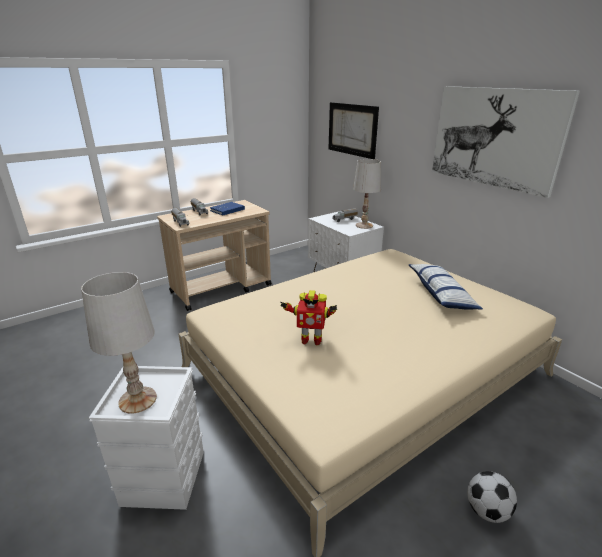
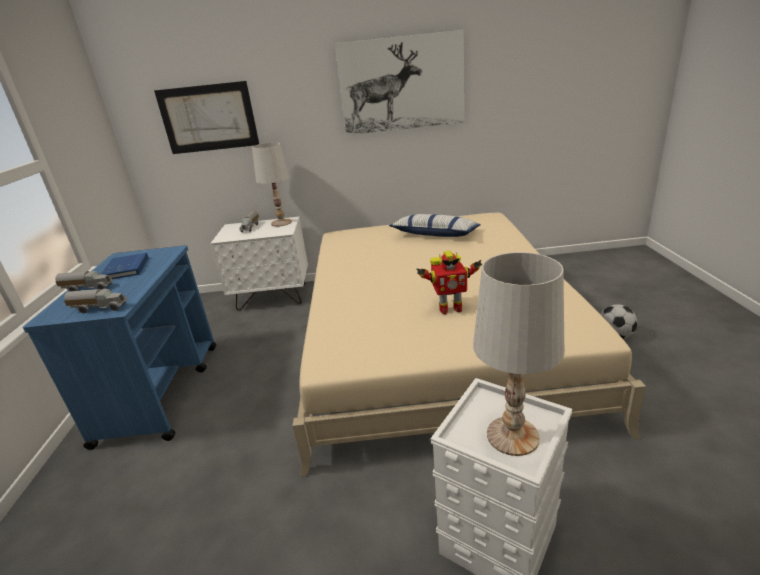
camera: 55 degrees left, 0 degrees up
(222, 288) = (161, 391): beige cart -> blue cart
(310, 340) = (449, 308): toy robot -> toy robot turned 45 degrees clockwise

